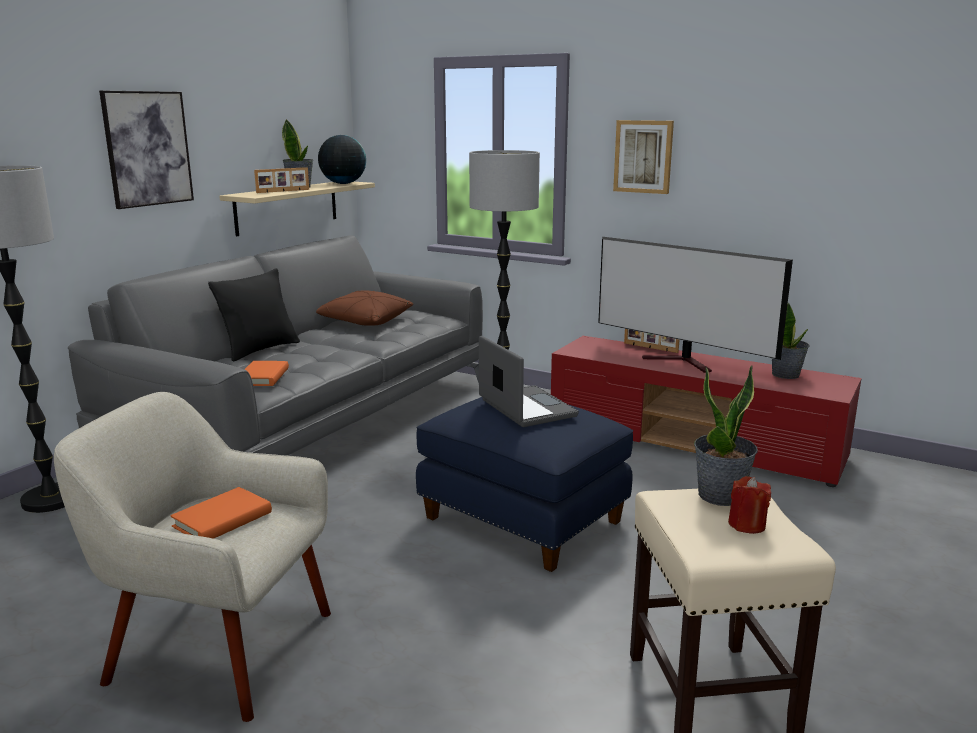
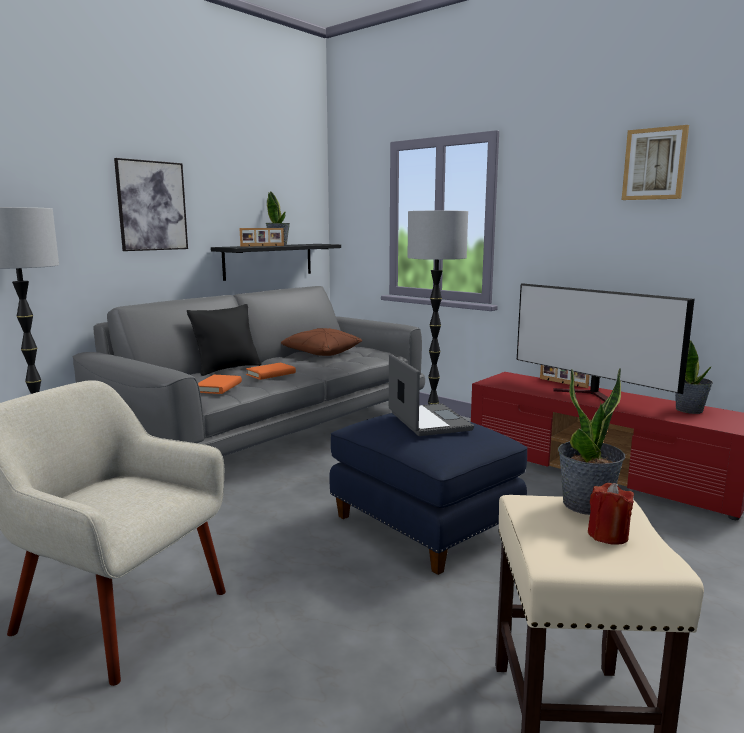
camera: 10 degrees right, 5 degrees down
(222, 520) = (122, 494): orange book -> orange book (271, 374)
(287, 207) = (268, 261): beige shelf -> black shelf
(343, 183) = (315, 244): globe -> none
(643, 156) = (561, 215): picture -> picture (654, 164)

